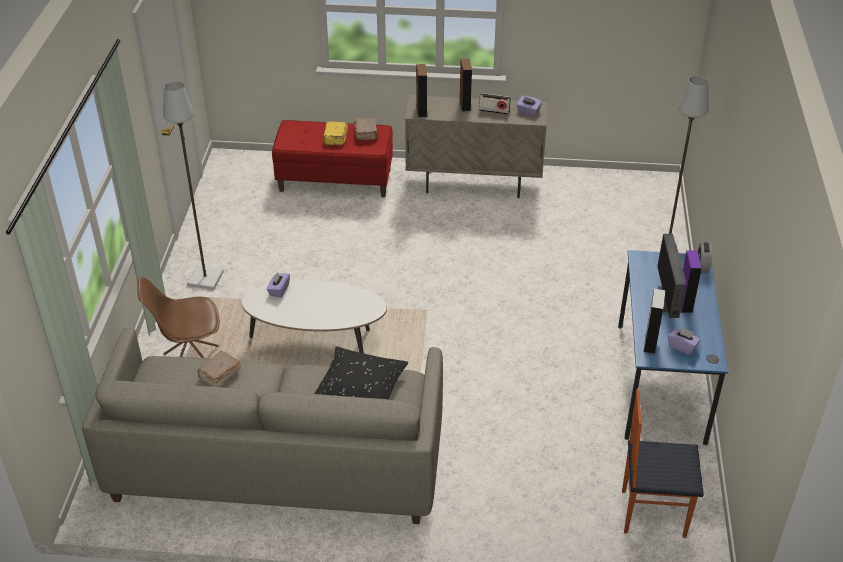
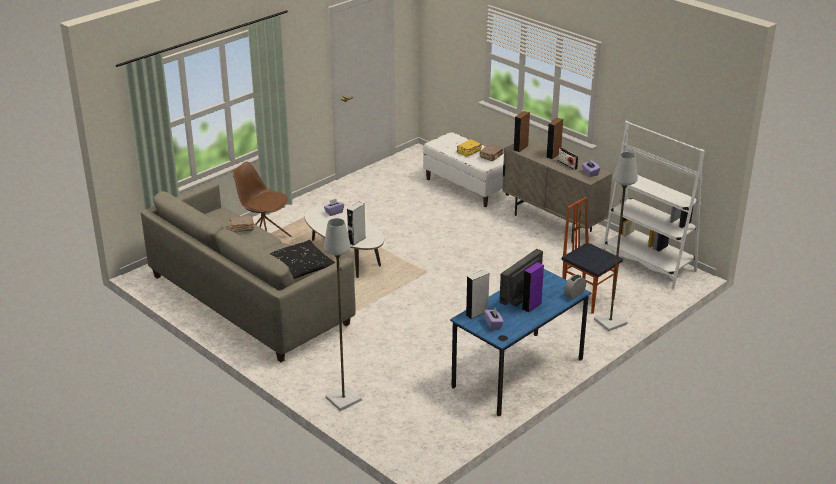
camera: 40 degrees right, 10 degrees down
(205, 278) = (327, 203): grey floor lamp -> grey floor lamp (343, 399)
(335, 180) = (467, 187): red bench -> white bench
(353, 314) = (356, 240): none -> grey speaker
(612, 187) = (648, 263): none -> white bookcase
(652, 512) = (414, 427): chair -> chair (587, 298)

